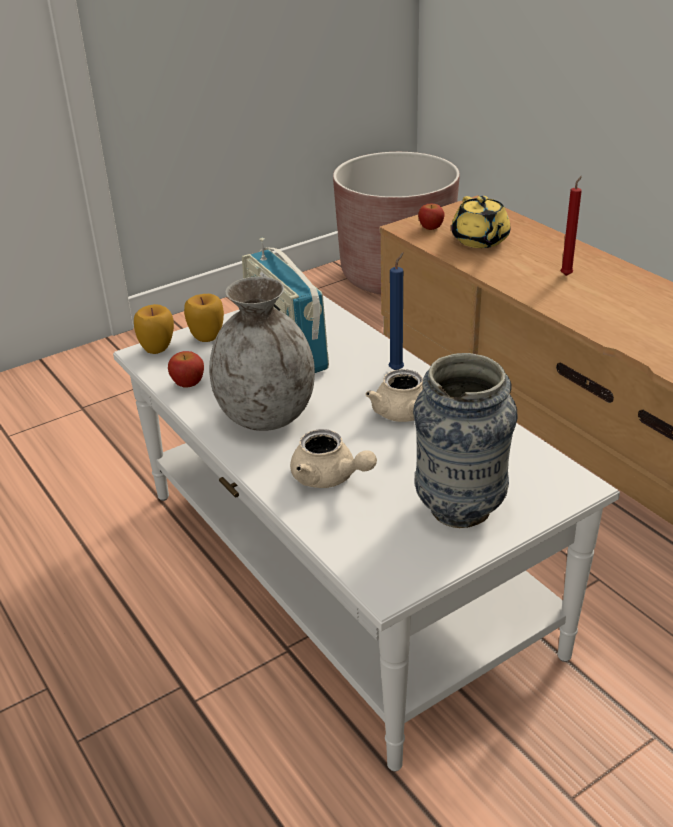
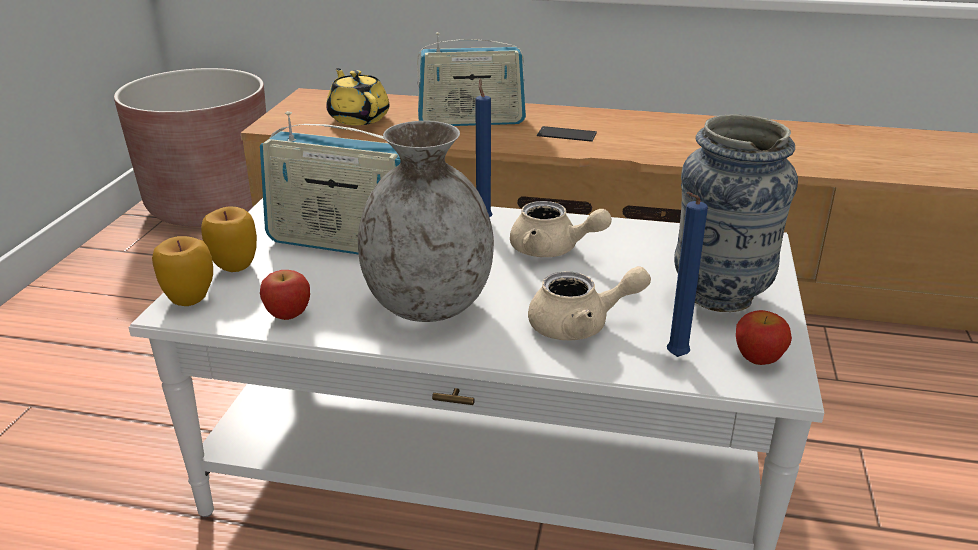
camera: 45 degrees left, 5 degrees down
(348, 532) = (674, 358): none -> blue candle
(431, 228) = (295, 120): apple -> apple (758, 358)
(480, 241) = (358, 118): yellow teapot -> yellow teapot turned 150 degrees counterclockwise
(567, 275) = (471, 121): red candle -> radio
(631, 318) = (566, 134): none -> phone

